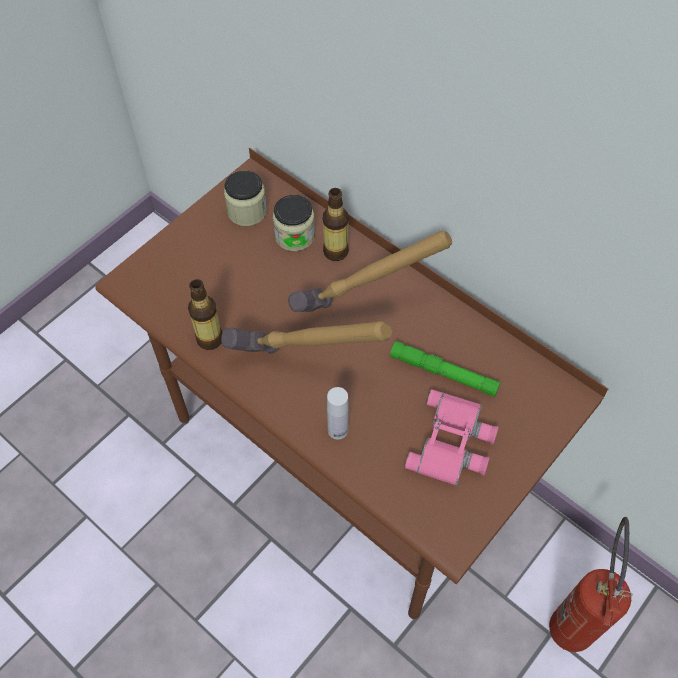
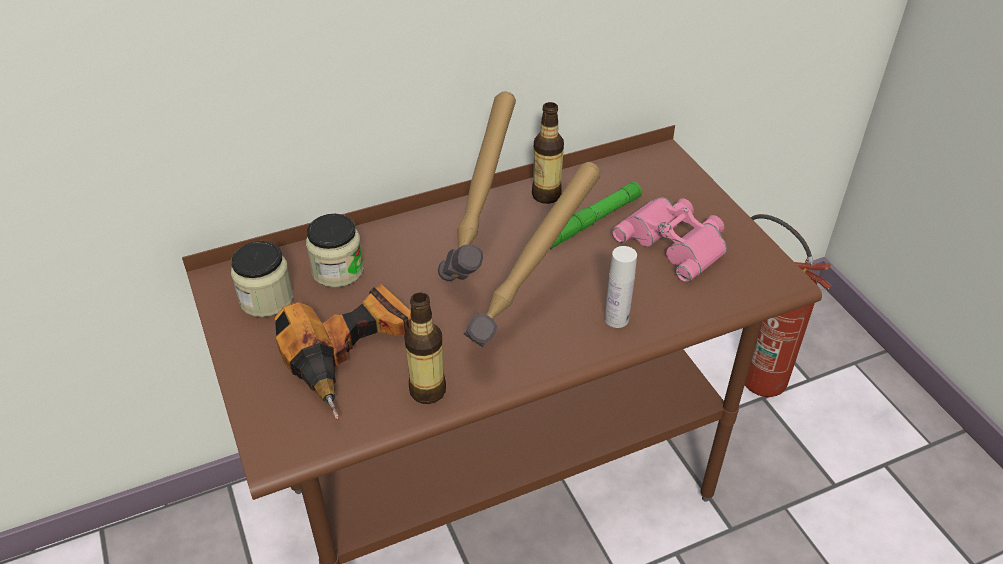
camera: 65 degrees left, 15 degrees down
(220, 283) = (353, 355): none -> power drill
(335, 251) = (386, 246): bottle -> bottle (546, 195)

